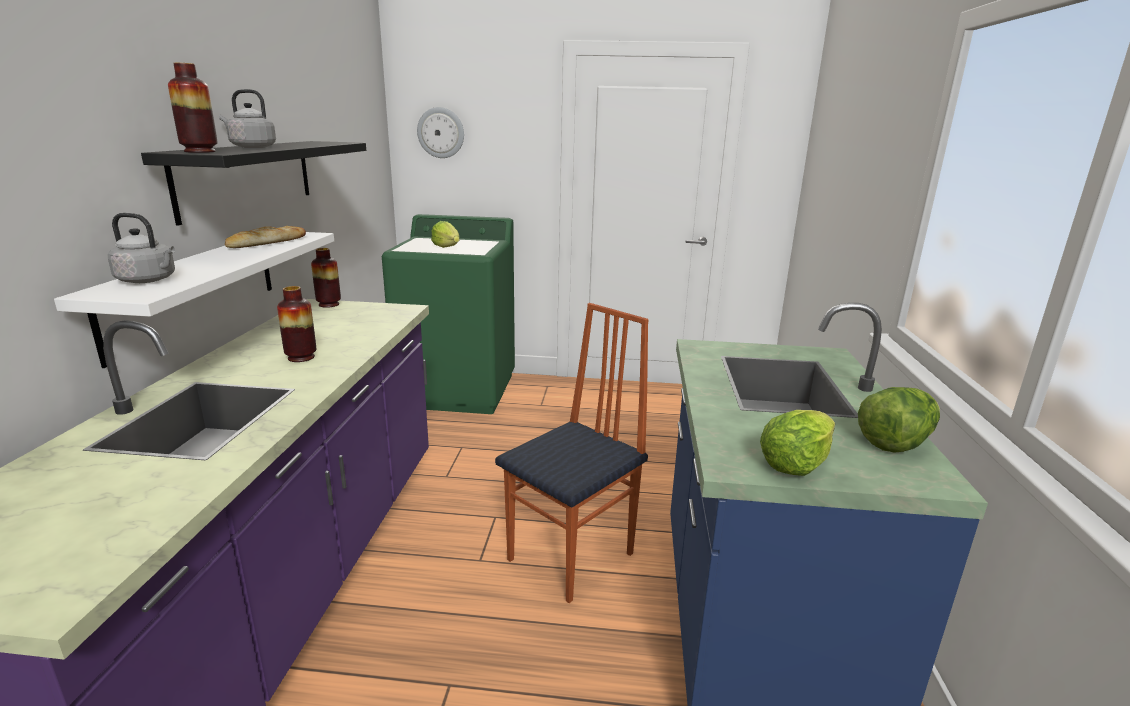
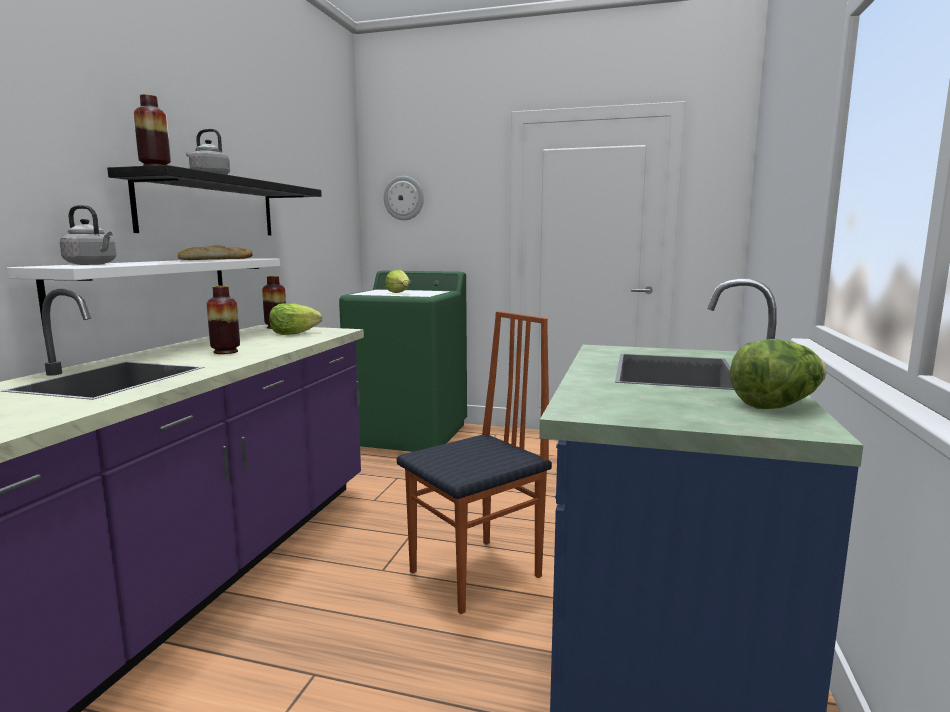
camera: 10 degrees right, 10 degrees down
(794, 464) = (648, 413): lettuce -> lettuce (293, 334)

